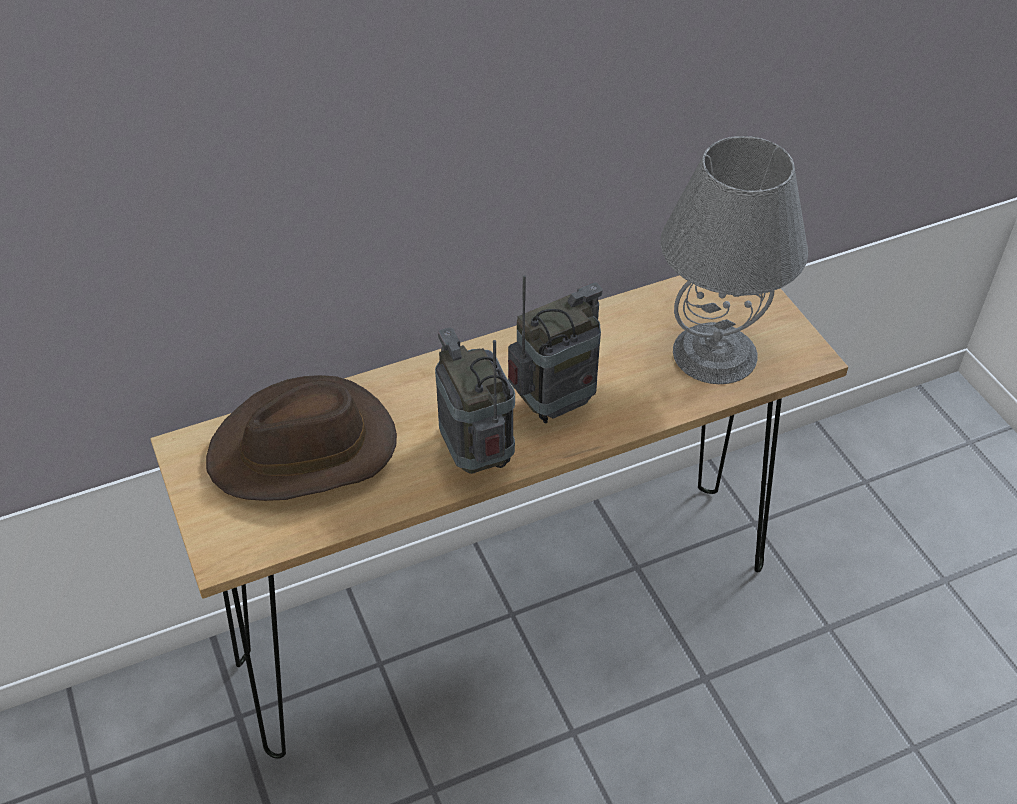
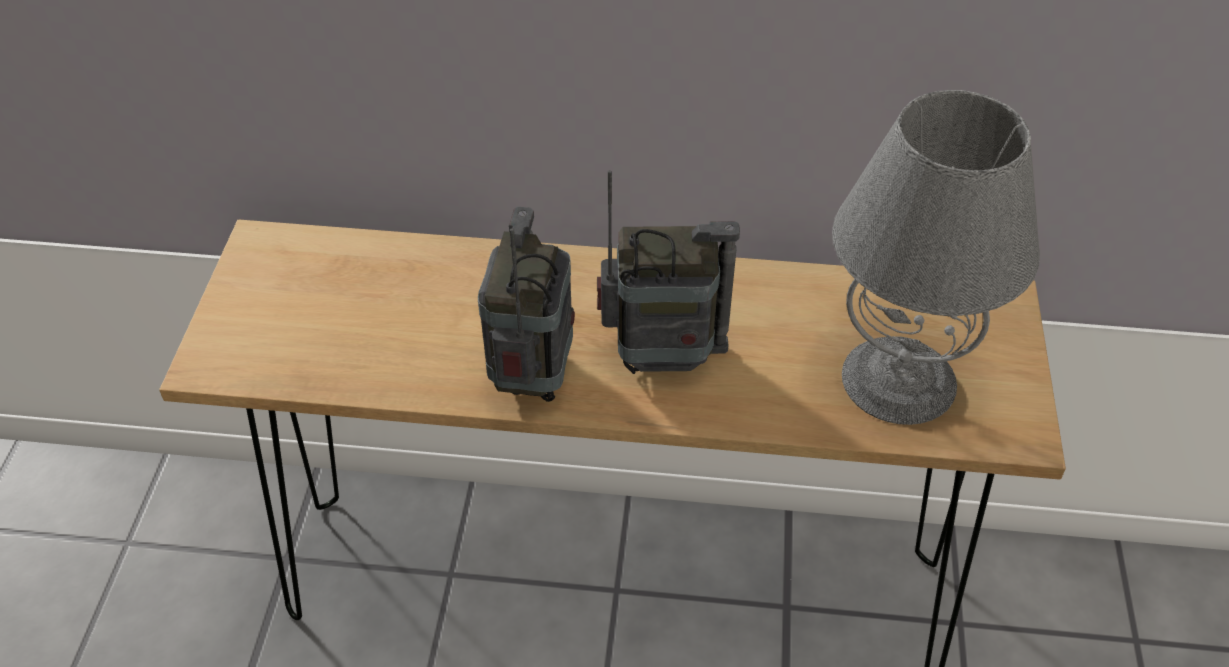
camera: 30 degrees right, 0 degrees up
(305, 450) = (366, 293): brown hat -> none

